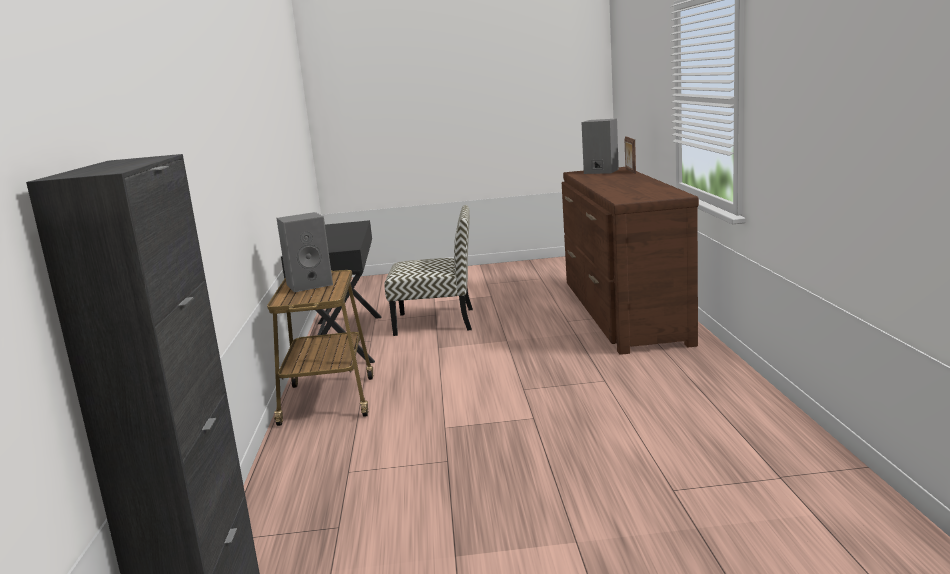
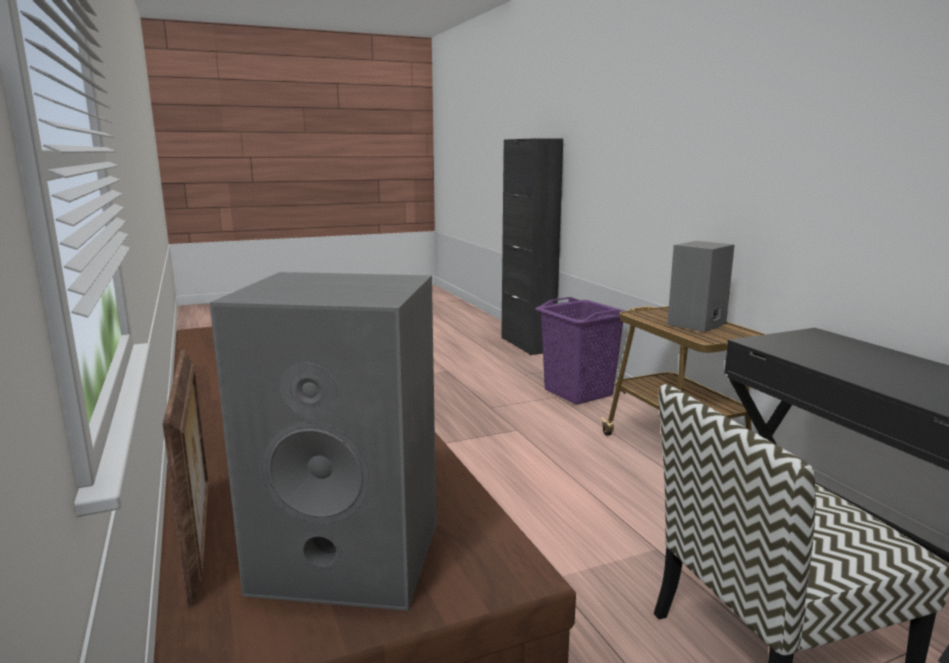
camera: 160 degrees right, 0 degrees up
(314, 476) = (578, 392): none -> purple laundry basket

